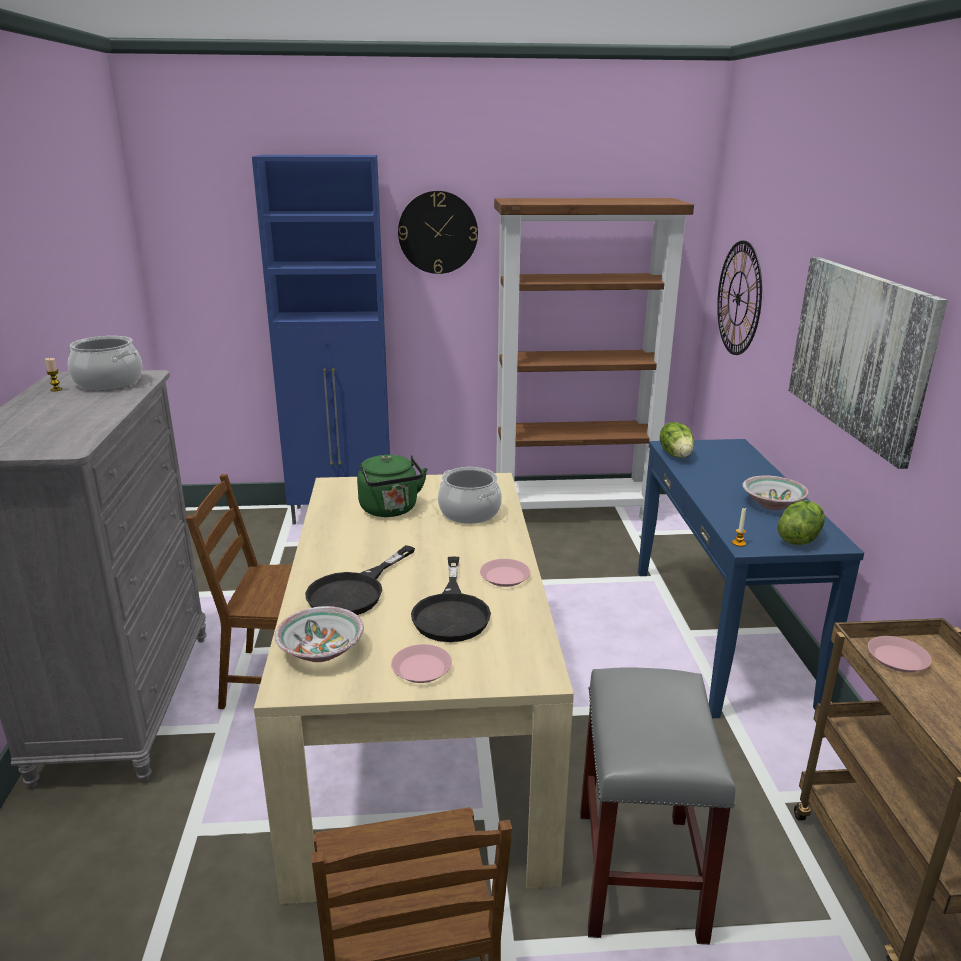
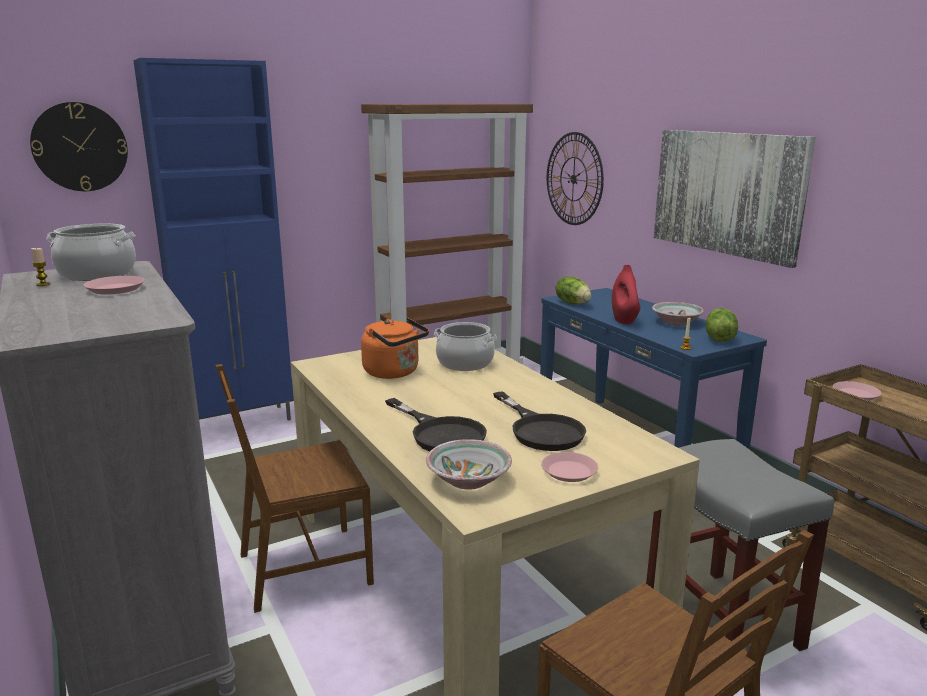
camera: 25 degrees left, 5 degrees down
(354, 591) = (440, 433): black frying pan -> black frying pan turned 45 degrees counterclockwise
(390, 510) = (394, 373): green kettle -> orange kettle
(438, 232) = (311, 137): wall clock -> wall clock (80, 147)
(504, 576) = (550, 399): pink plate -> pink plate (115, 289)
(709, 490) = (624, 320): none -> red vase

